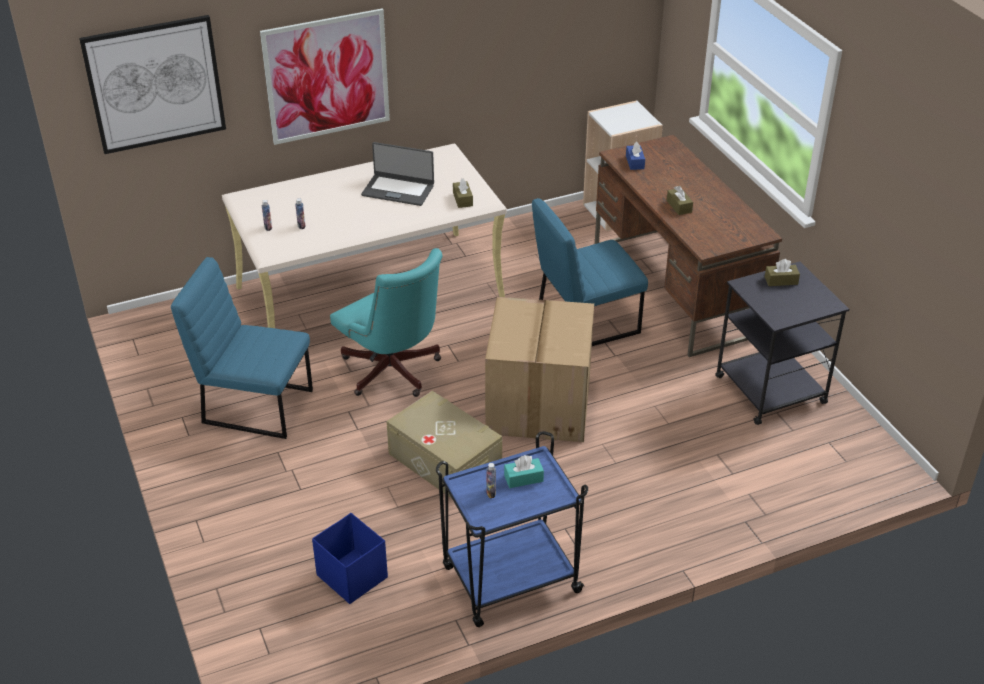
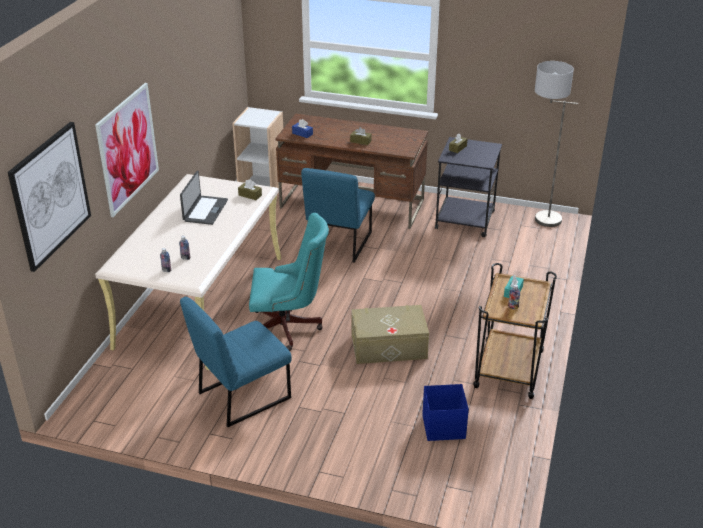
camera: 50 degrees left, 5 degrees down
(398, 190) = (205, 210): laptop -> laptop turned 45 degrees counterclockwise
(509, 580) = (508, 370): blue cart -> brown cart
(537, 404) = (383, 292): cardboard box -> none
(869, 452) = (540, 219): none -> grey floor lamp

